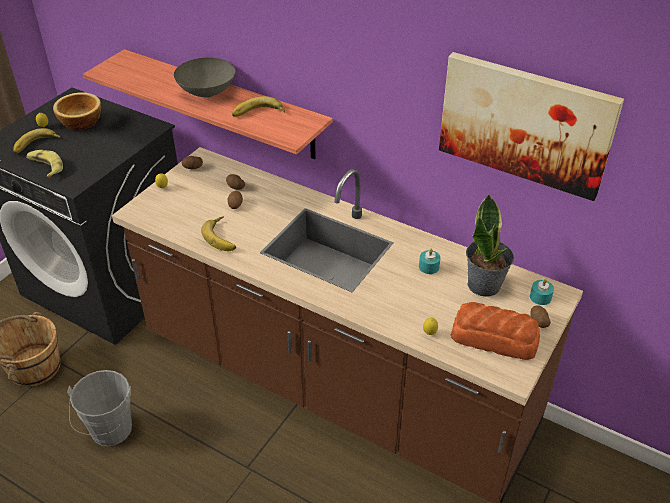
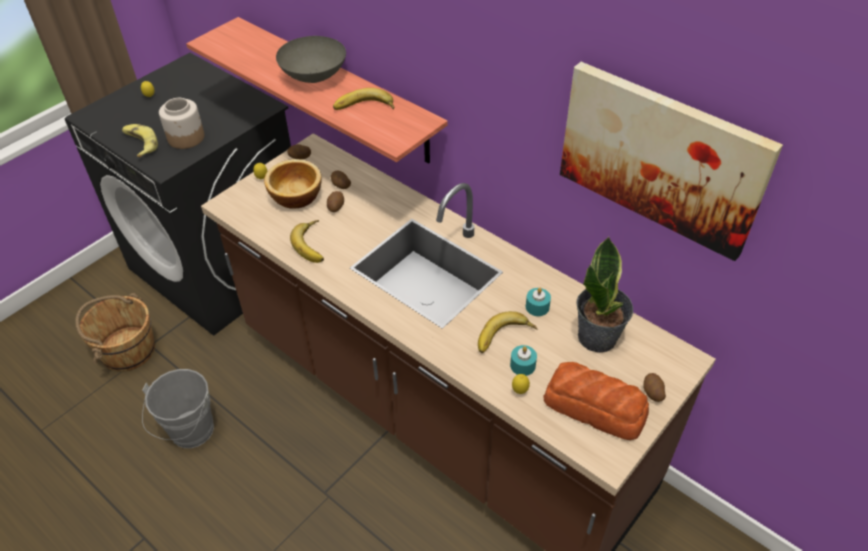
camera: 10 degrees right, 5 degrees up
(37, 145) = (137, 118): banana -> banana (505, 338)
(80, 121) = (189, 93): bowl -> bowl (295, 195)
(87, 158) = (186, 137): none -> jar
(540, 297) = (661, 361): turquoise candle -> turquoise candle (522, 365)

